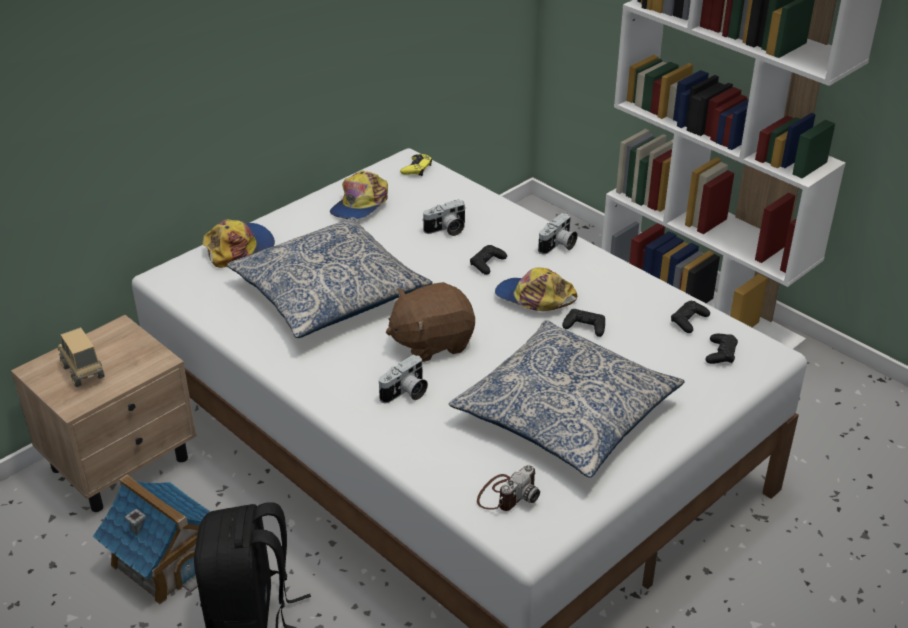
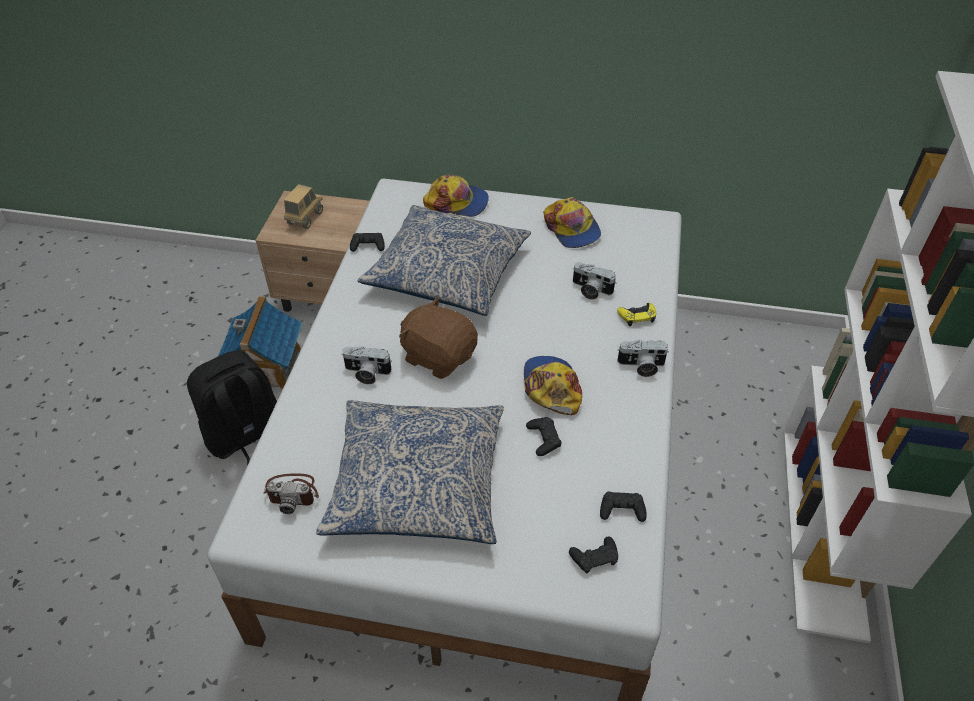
camera: 55 degrees right, 10 degrees up
(360, 204) = (572, 229): cap -> cap turned 105 degrees counterclockwise
(416, 168) = (654, 231): yellow game controller -> yellow game controller (637, 316)
(487, 263) = (570, 336): black game controller -> black game controller (368, 245)

